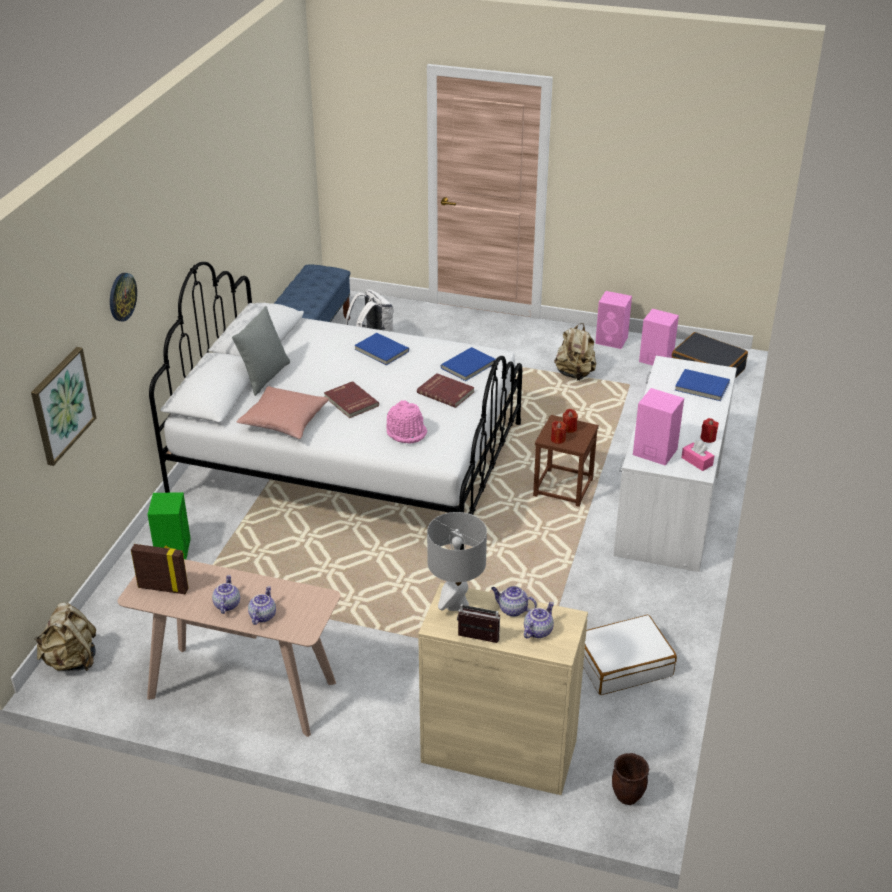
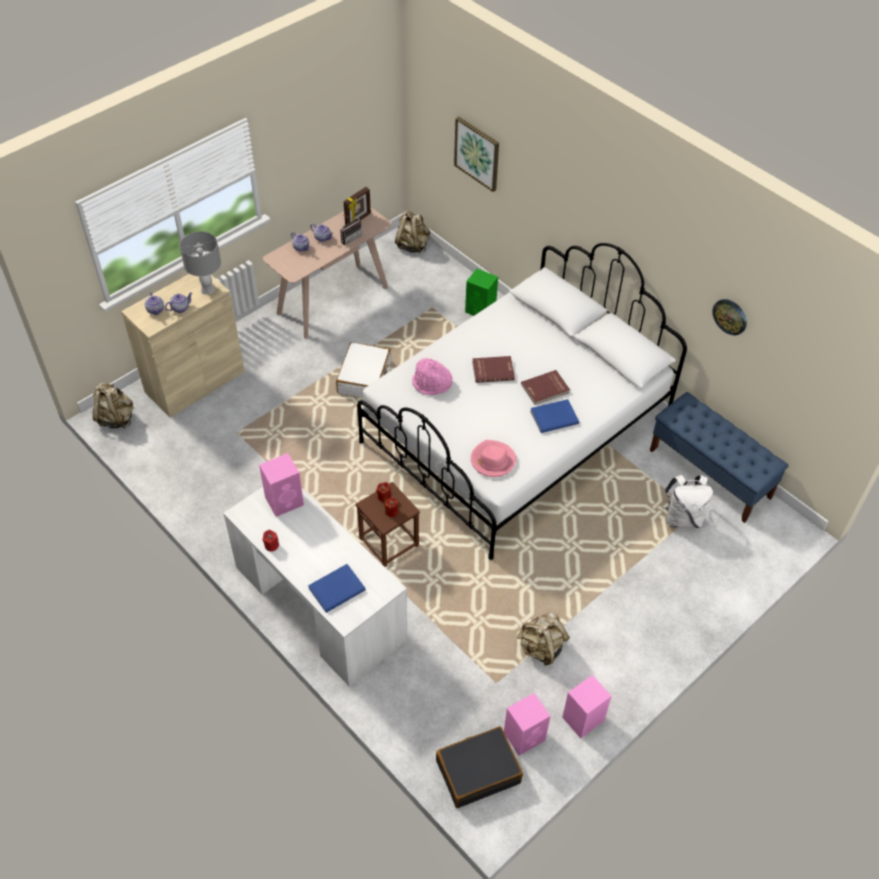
camera: 120 degrees right, 15 degrees up
(122, 296) = (547, 171): wall clock -> wall clock (730, 316)
(264, 377) = (561, 337): grey pillow -> none
(284, 421) = (493, 327): pink pillow -> none
(446, 392) = (465, 429): red book -> red book (545, 389)
(469, 366) = (492, 460): blue book -> pink hat
(476, 640) = (174, 284): radio -> radio (350, 237)
(623, 664) = (200, 472): white suitcase -> white suitcase (364, 377)
(628, 796) = (116, 418): brown planter -> beige backpack
(697, 461) = (252, 519): pink tissue box -> none

